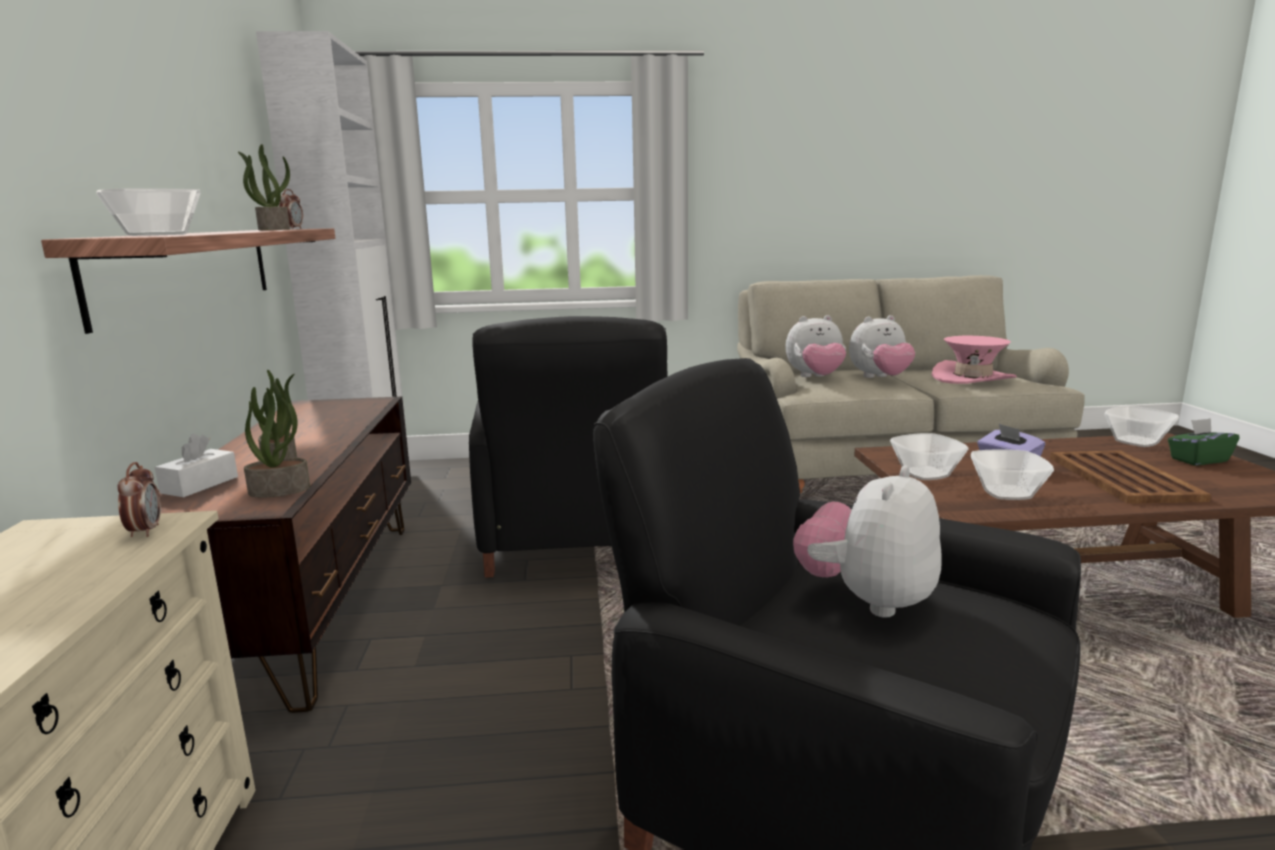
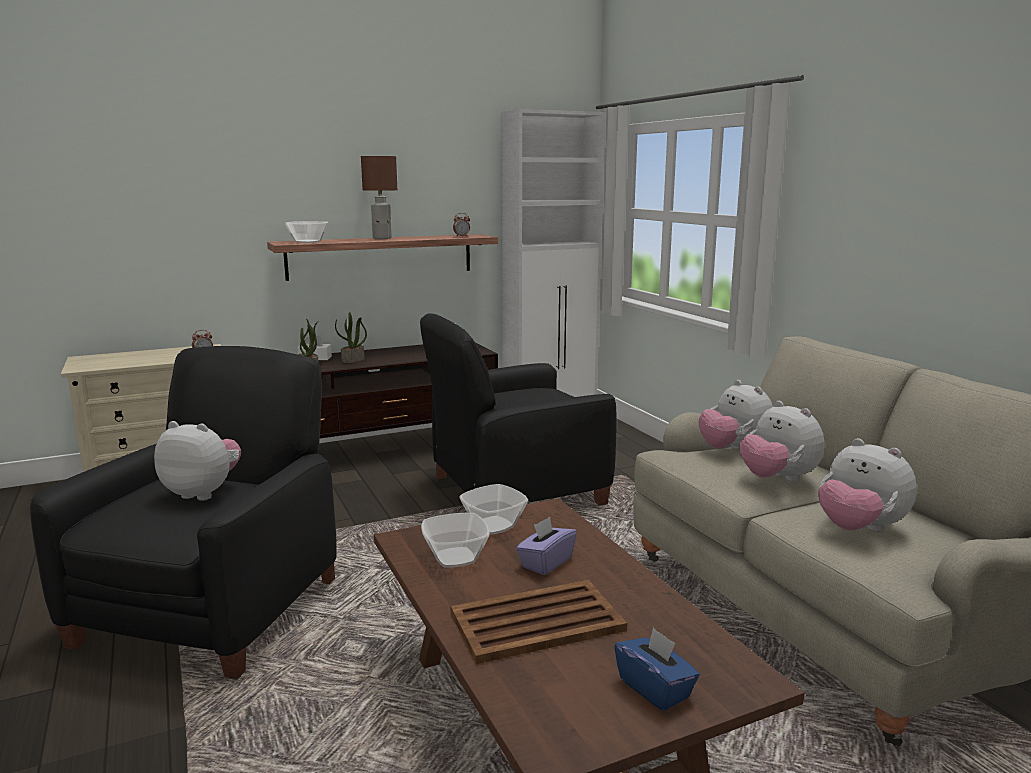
camera: 70 degrees right, 0 degrees up
(213, 232) = (382, 238): none -> brown table lamp
(273, 229) = (436, 237): potted plant -> none
(972, 378) = (859, 529): pink hat -> plush toy
(1135, 441) = (716, 652): bowl -> none
(1198, 460) = (655, 689): green tissue box -> blue tissue box

